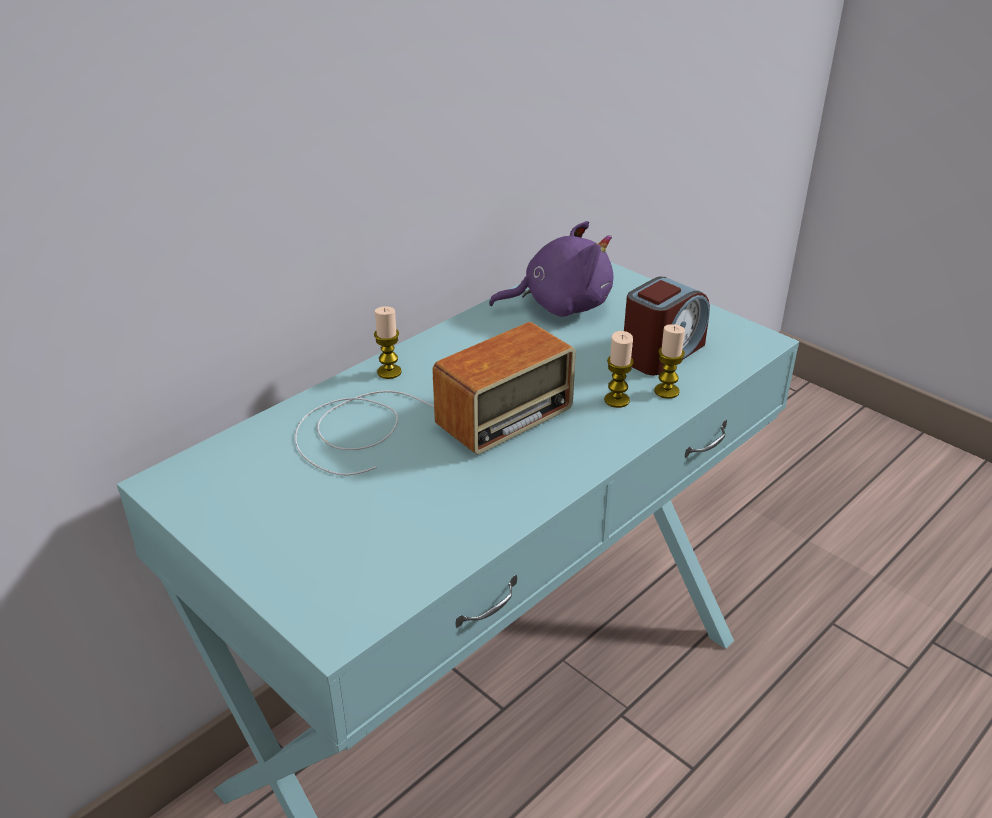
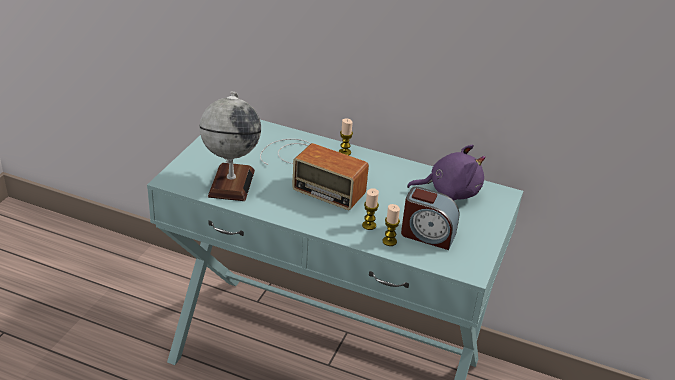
camera: 65 degrees right, 0 degrees up
(404, 533) = (231, 183): none -> globe
(560, 305) = (449, 192): purple plush toy -> purple plush toy turned 60 degrees counterclockwise

